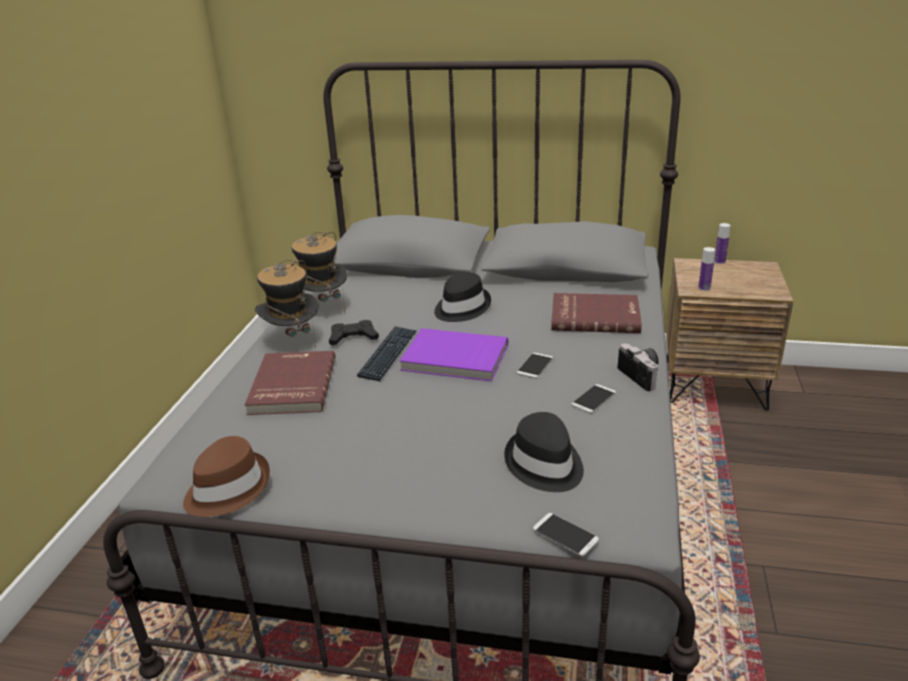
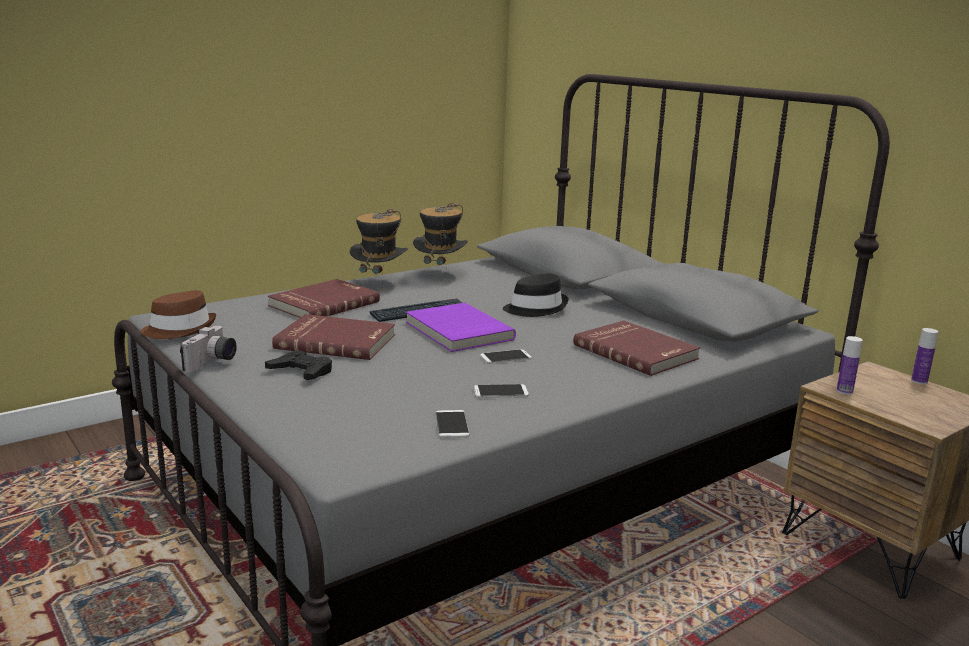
camera: 40 degrees right, 10 degrees down
(353, 337) = (419, 296): black game controller -> black game controller (301, 371)
(388, 419) = (336, 341): none -> red book
(544, 464) = (371, 405): black hat -> none
(565, 535) = (287, 439): phone -> phone (452, 424)
(643, 375) = (580, 398): camera -> camera (212, 362)

